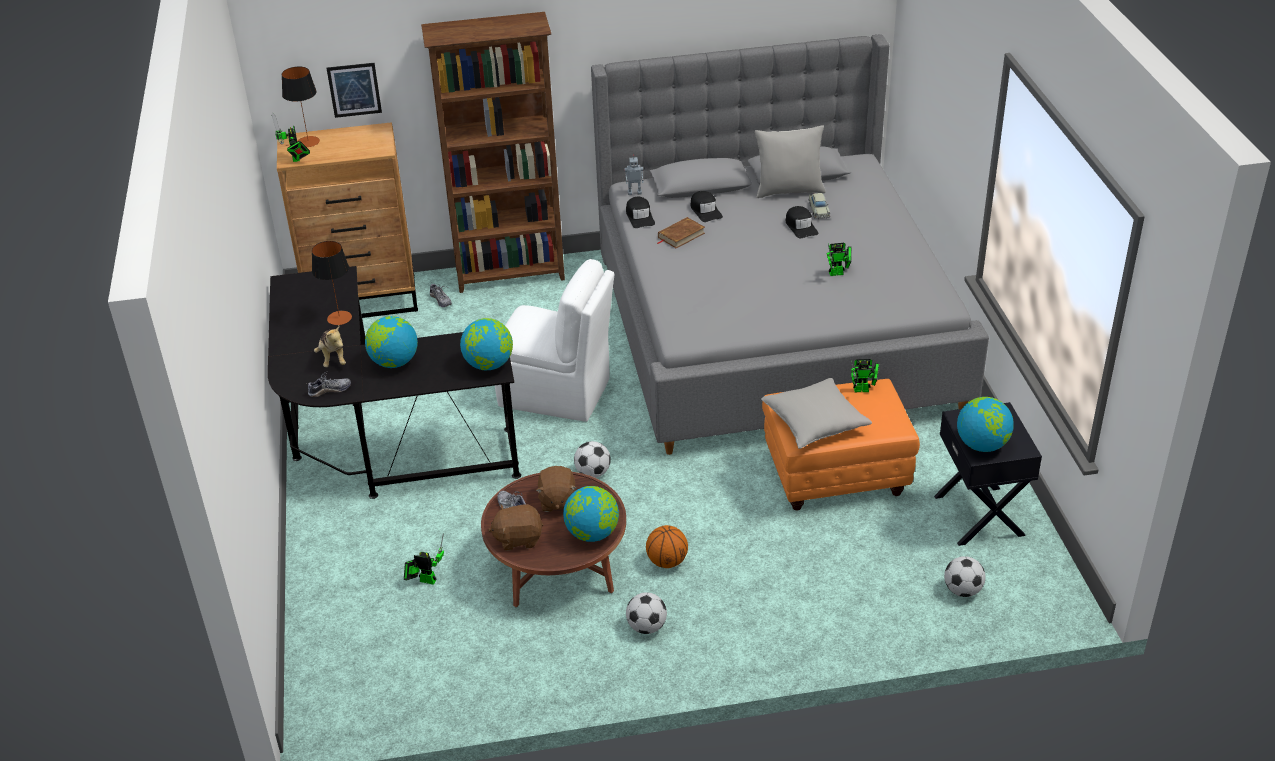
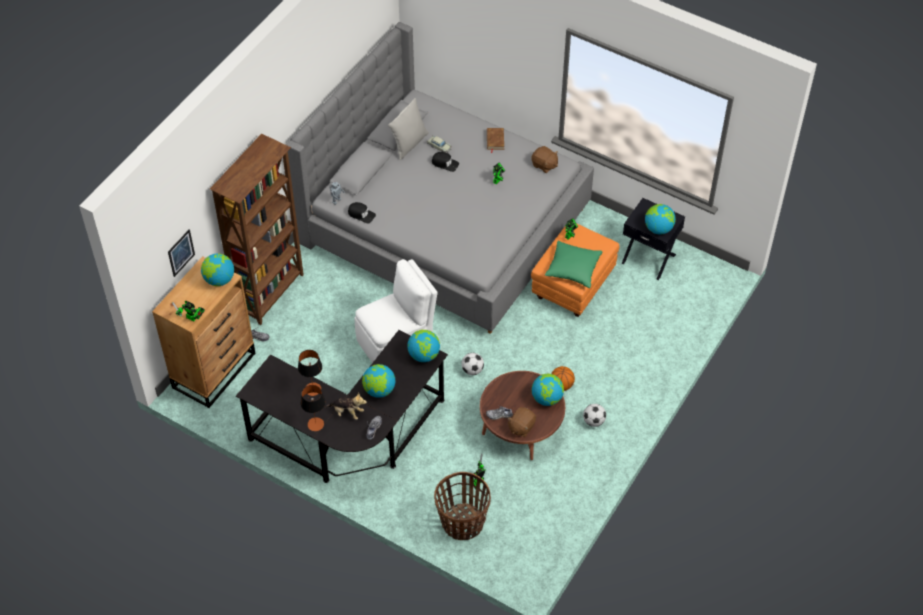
camera: 50 degrees left, 15 degrees up
(308, 142) = (179, 303): table lamp -> table lamp (315, 424)
(347, 604) = (462, 523): none -> basket
(371, 146) = (219, 279): none -> globe
(557, 501) = (511, 396): brown plush toy -> brown plush toy (544, 165)
(681, 235) = (397, 211): brown book -> brown book (495, 140)
(705, 211) = (387, 186): black cap -> none
(815, 423) = (573, 269): grey pillow -> green pillow
(962, 590) = (684, 300): football -> none

